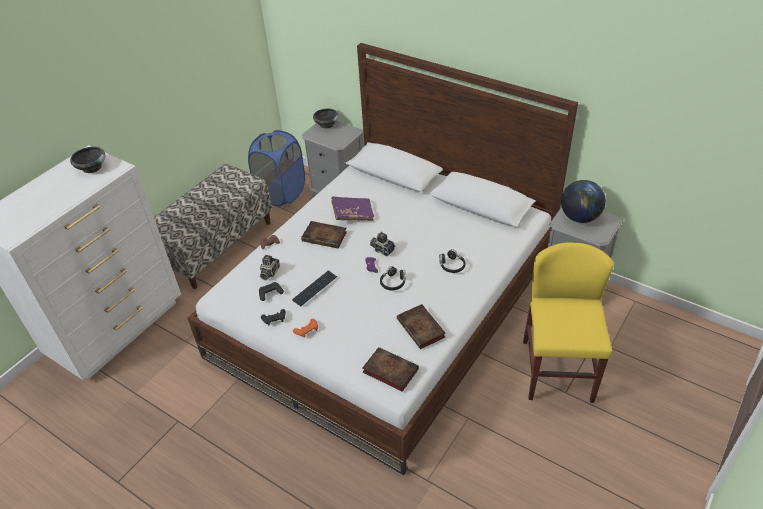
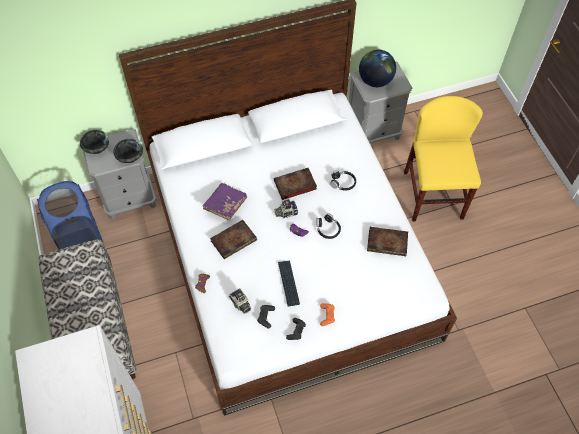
camera: 55 degrees left, 15 degrees up
(92, 167) = (62, 364): black bowl -> black bowl (129, 156)
(389, 371) = (409, 288): book -> book (294, 185)
(557, 370) = (433, 195): yellow chair -> yellow chair turned 45 degrees clockwise

